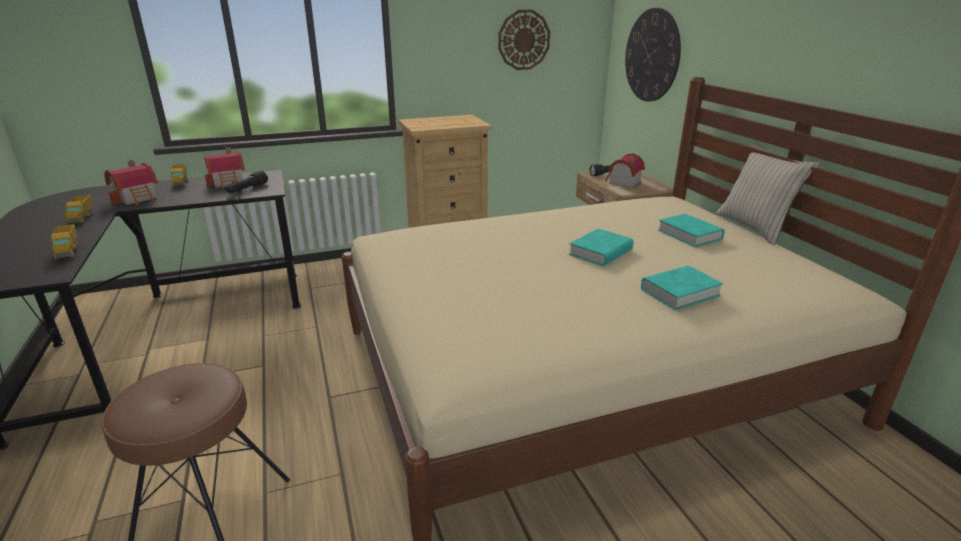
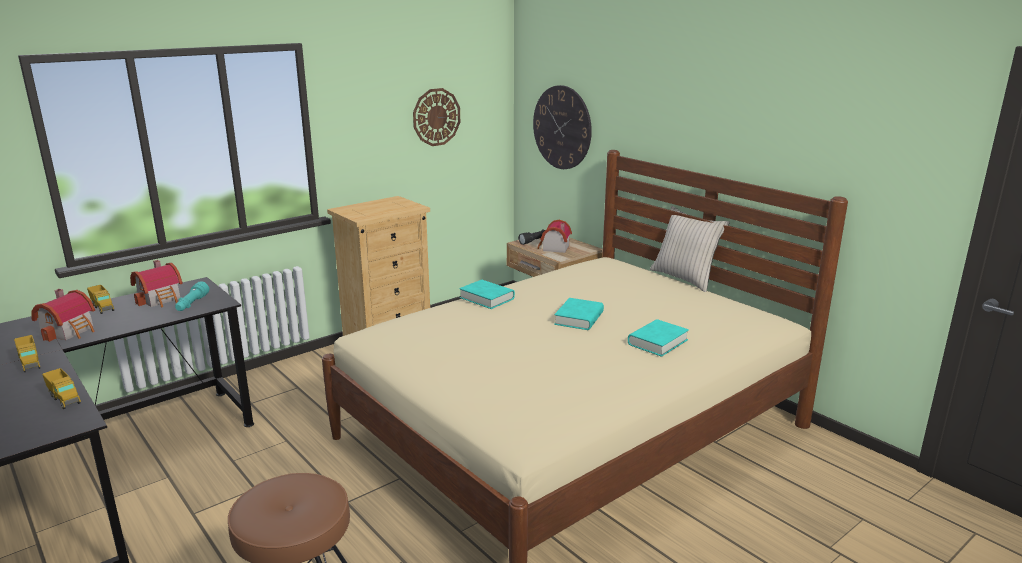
camera: 20 degrees left, 5 degrees down
(247, 189) = (192, 304): black flashlight -> turquoise flashlight
(689, 235) = (640, 292): turquoise book -> turquoise book (487, 298)

